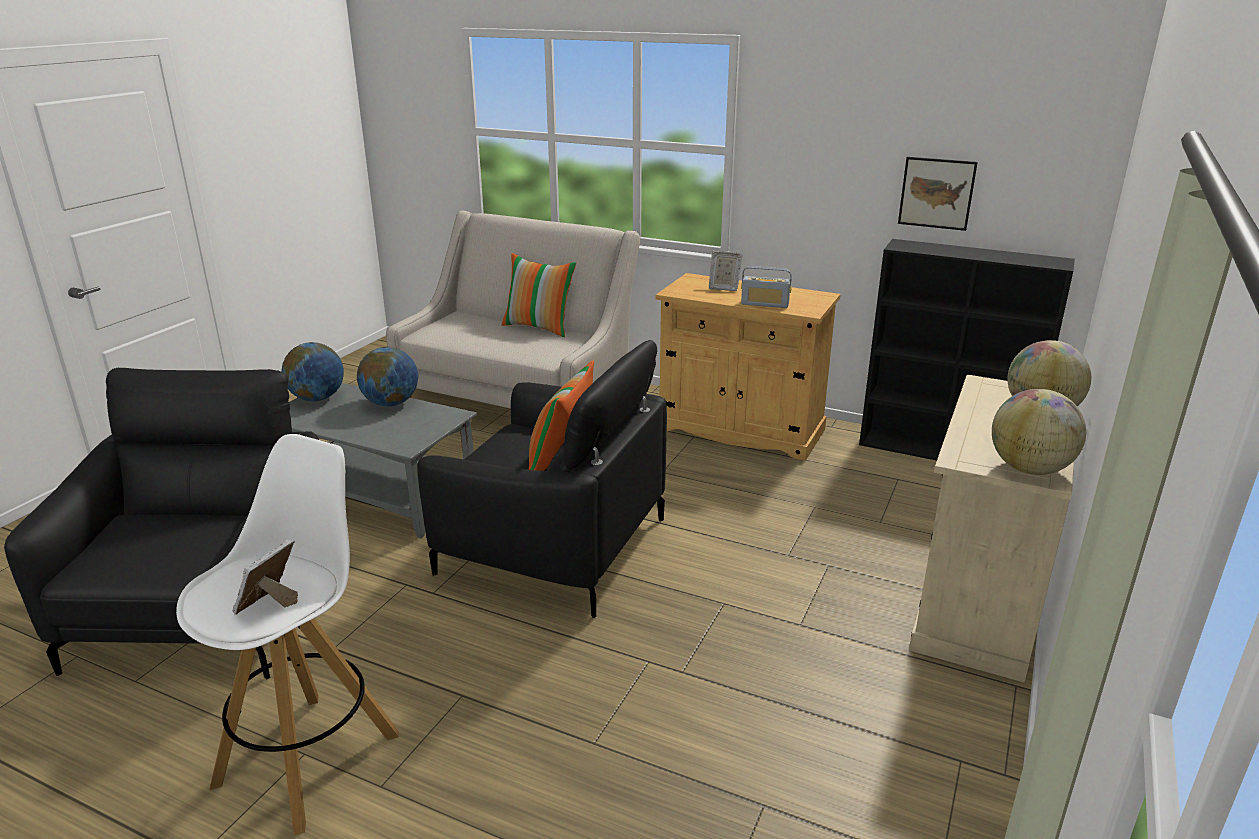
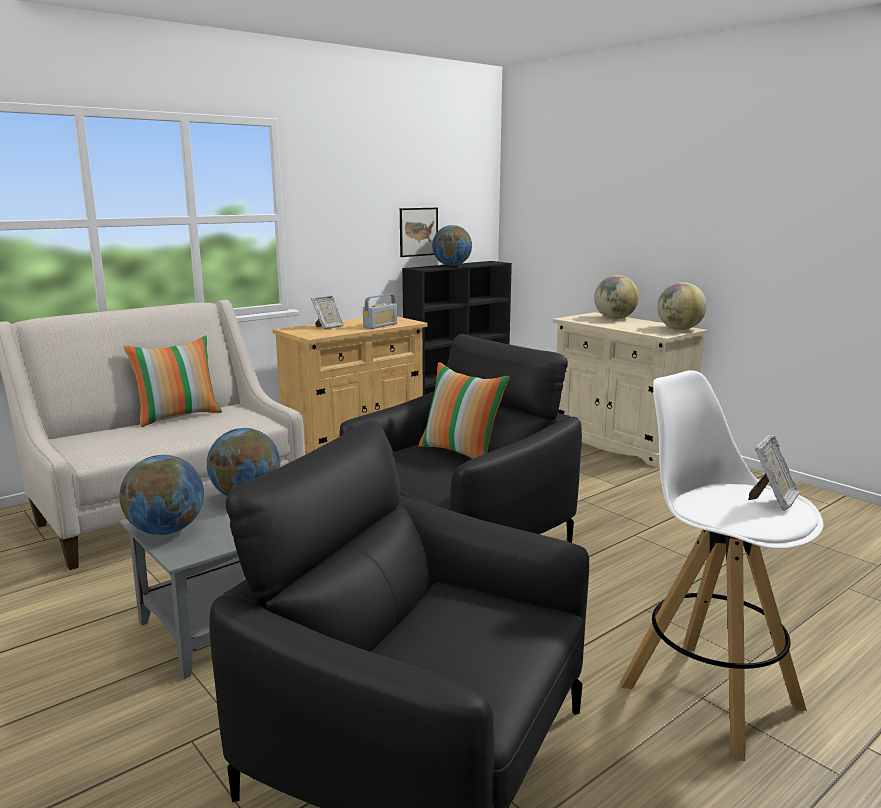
camera: 65 degrees left, 10 degrees down
(269, 604) = (773, 500): picture frame -> picture frame turned 105 degrees counterclockwise
(962, 252) = (452, 265): none -> globe

